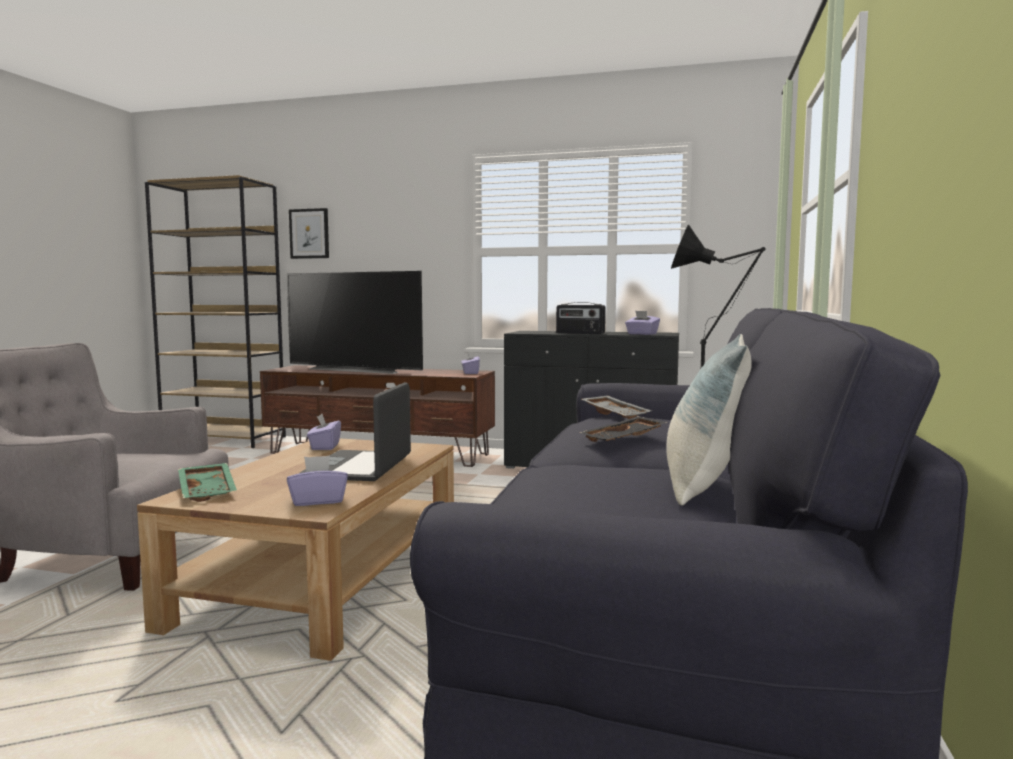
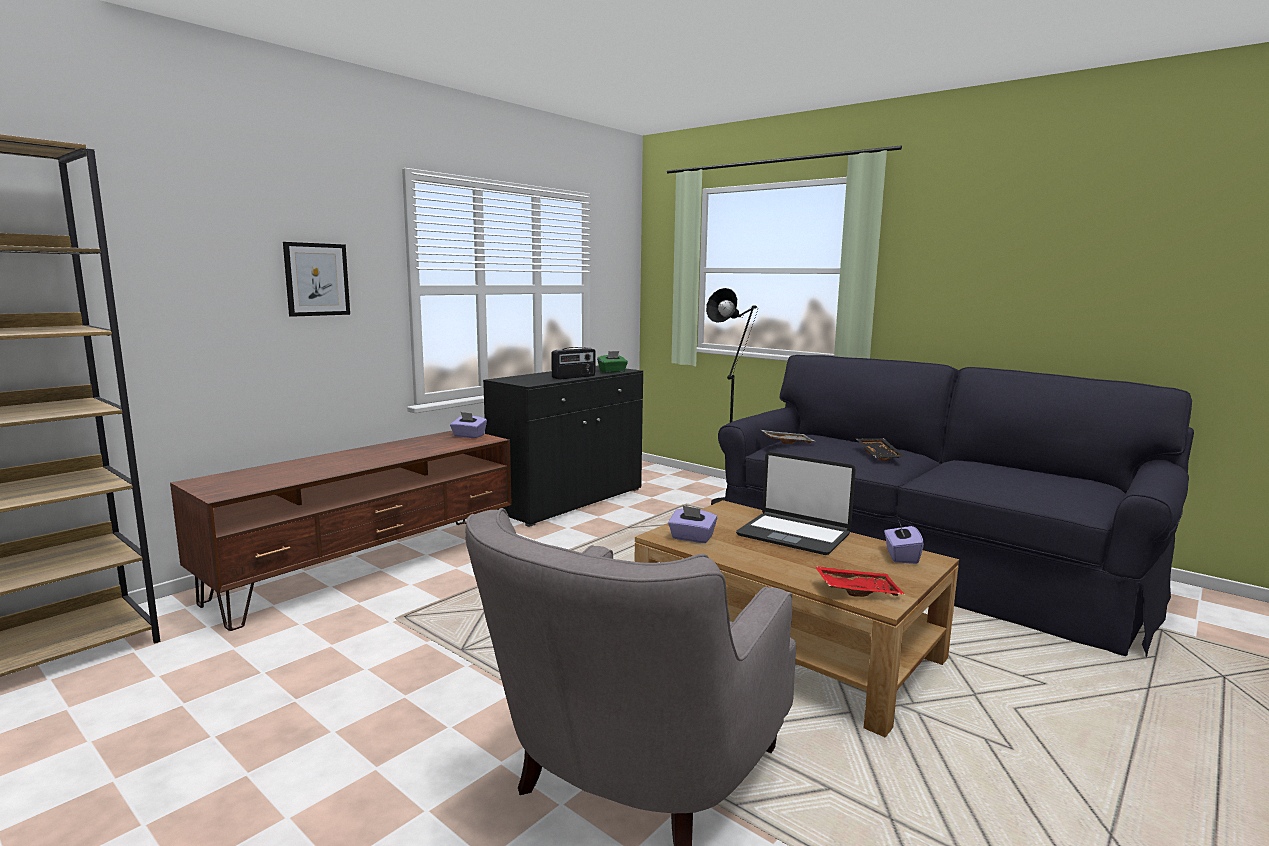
camera: 65 degrees left, 5 degrees up
(209, 491) = (857, 590): green tray -> red tray
(309, 233) = (143, 254): picture -> picture (317, 279)
(357, 370) = (333, 463): television -> none
(642, 334) = (612, 371): purple tissue box -> green tissue box
(704, 487) = (999, 465): pillow -> none

